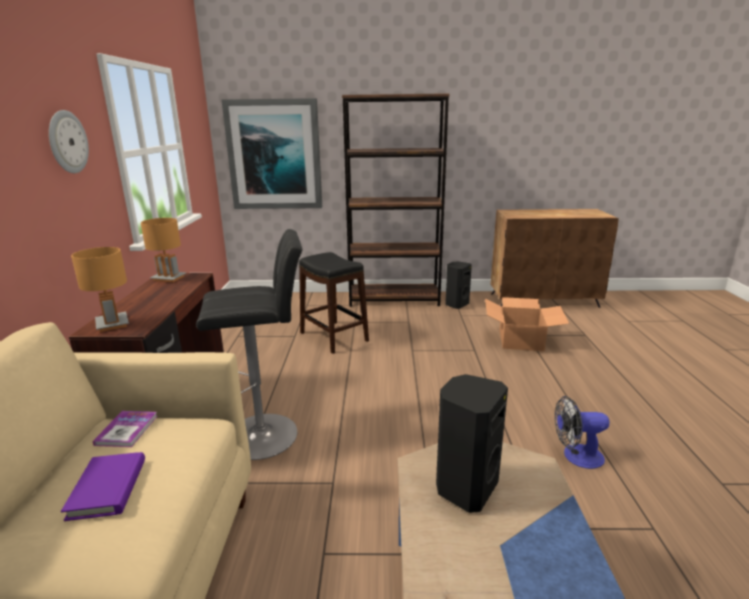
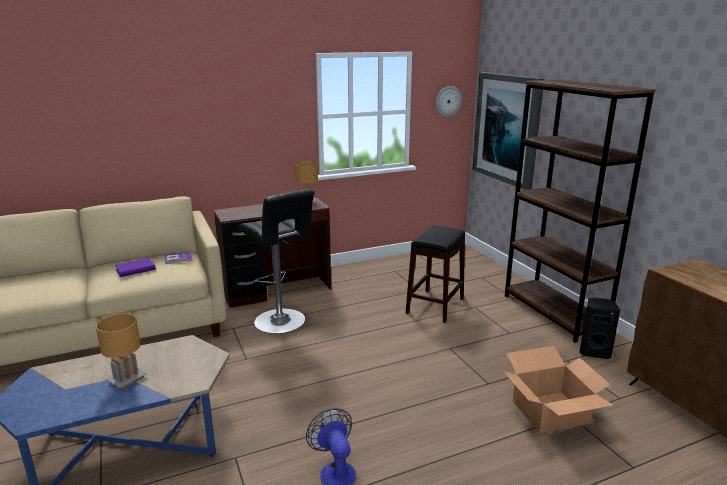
camera: 65 degrees right, 0 degrees up
(67, 142) = (267, 108): wall clock -> wall clock (448, 101)
(113, 324) = (232, 212): brown table lamp -> brown table lamp (127, 380)
(465, 487) = (169, 359): black speaker -> none

